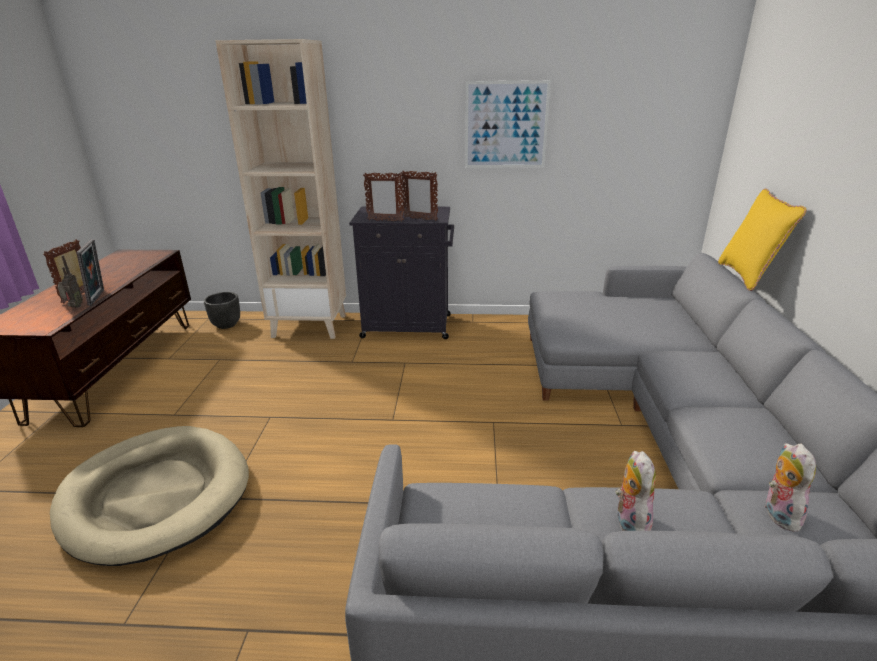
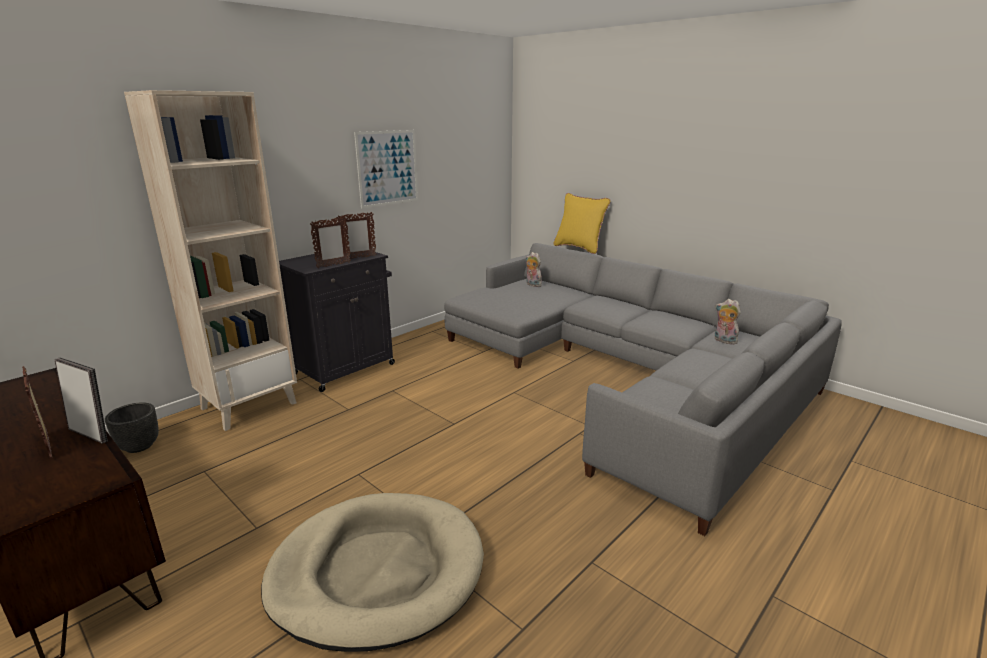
camera: 50 degrees left, 5 degrees down
(74, 307) = (85, 452): radio -> none
(629, 522) = (698, 369): plush toy -> plush toy (532, 285)

